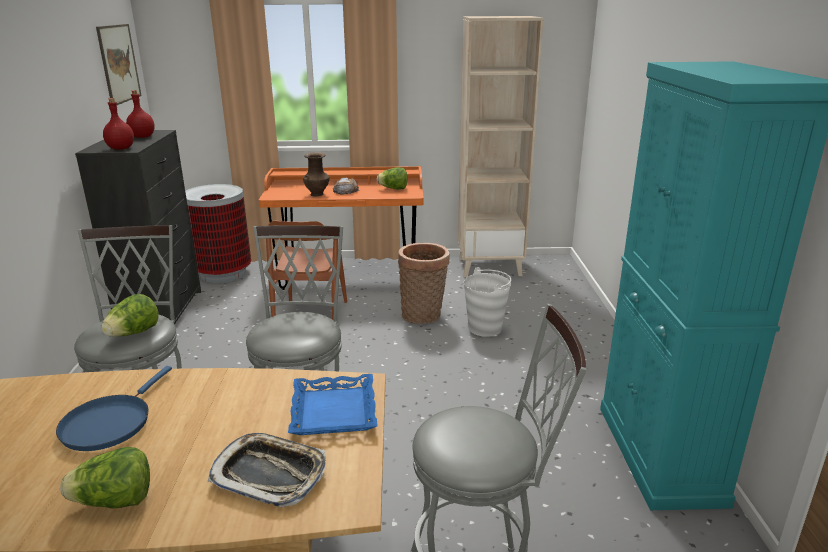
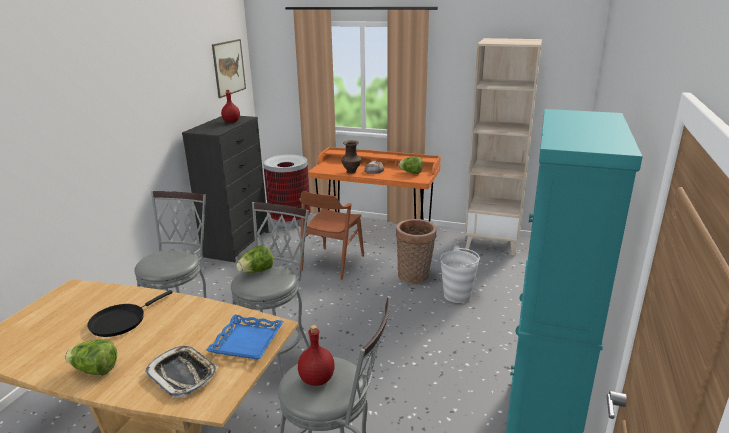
camera: 20 degrees right, 0 degrees up
(110, 423) = (121, 321): blue frying pan -> black frying pan
(121, 148) = (211, 131): red bottle -> red bottle (317, 379)
(134, 333) = (169, 263): lettuce -> lettuce (256, 271)

